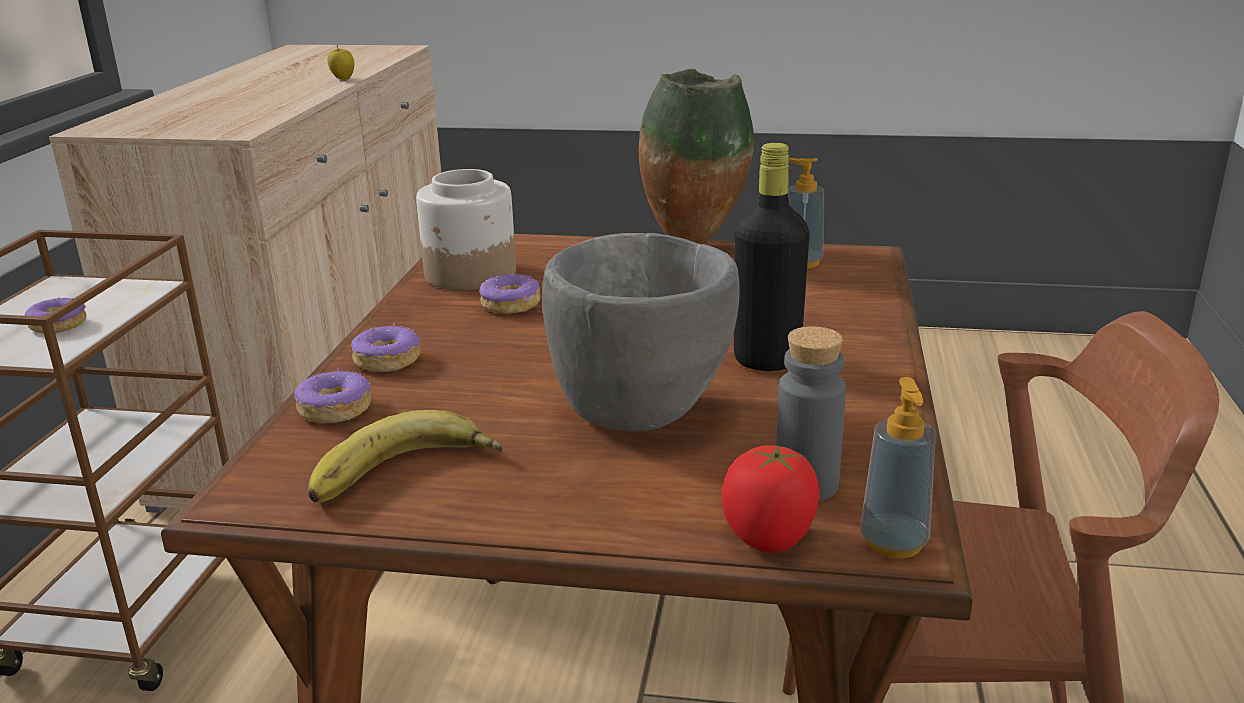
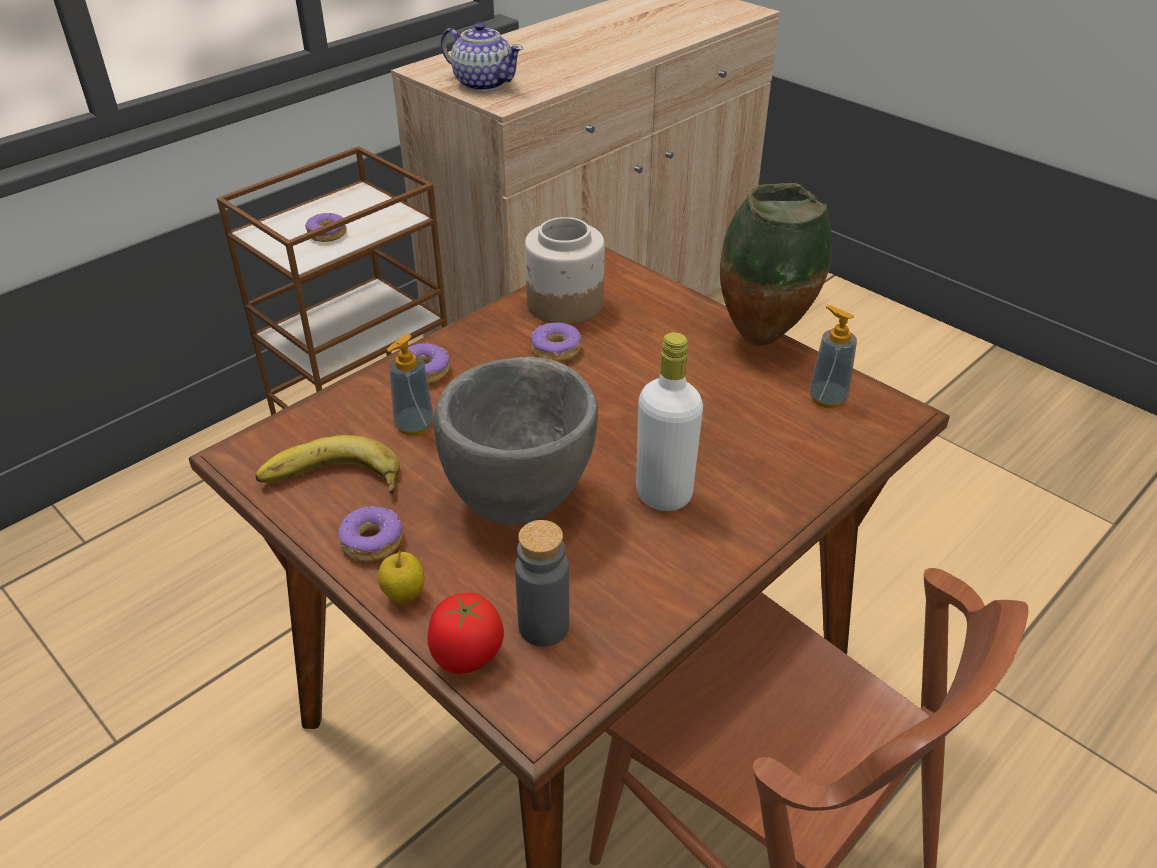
camera: 35 degrees right, 15 degrees up
(188, 125) = (483, 83): none -> teapot
(334, 409) = (352, 403): donut -> donut (371, 541)
(343, 79) = (653, 48): apple -> apple (404, 596)
(766, 360) = (663, 495): black bottle -> white bottle
(893, 542) = (535, 708): soap dispenser -> soap dispenser (414, 425)

